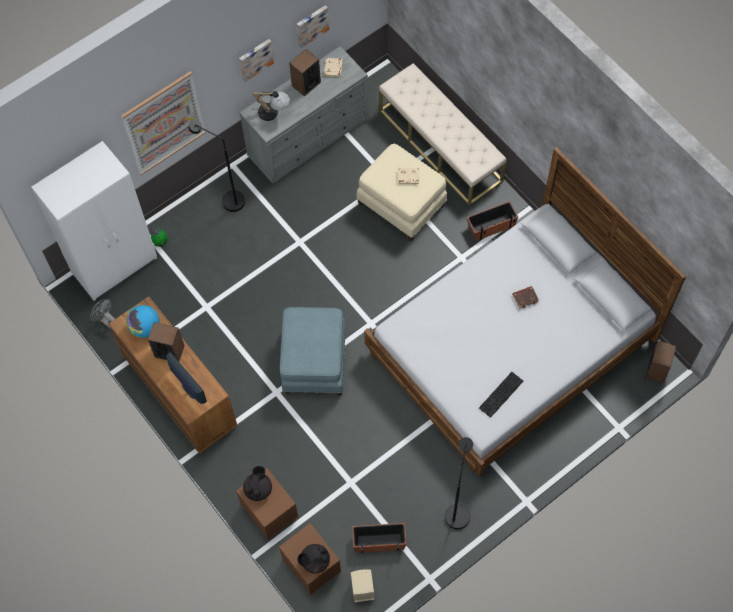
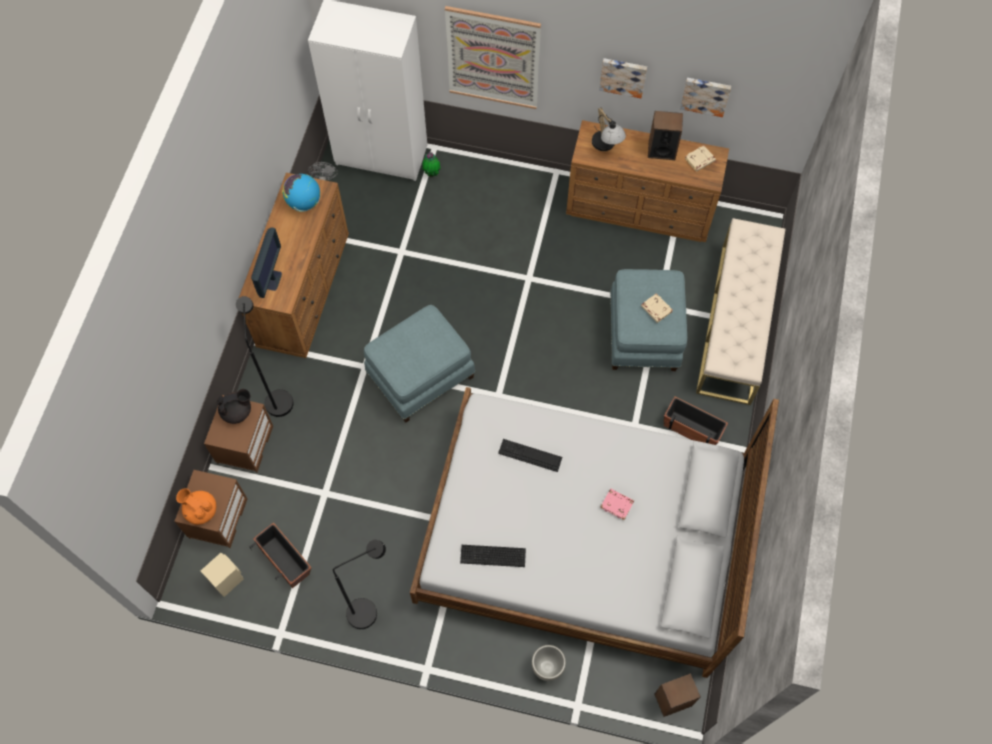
camera: 50 degrees right, 0 degrees up
(169, 351) = (296, 236): speaker -> none
(227, 199) = (519, 192): black floor lamp -> black floor lamp (277, 396)
(309, 137) = (640, 210): grey dresser -> brown dresser
(314, 561) = (201, 510): black teapot -> orange teapot
(402, 203) = (644, 334): beige ottoman -> blue ottoman
(451, 323) = (530, 455): none -> keyboard
(525, 298) = (617, 504): brown book -> pink book
(581, 428) = (547, 668): none -> grey planter

